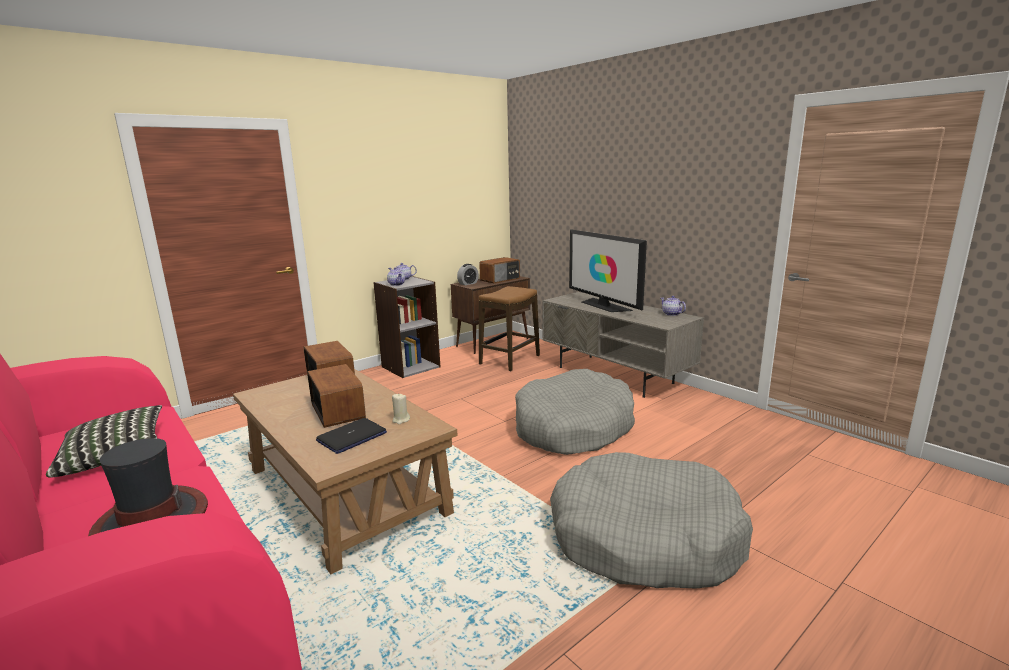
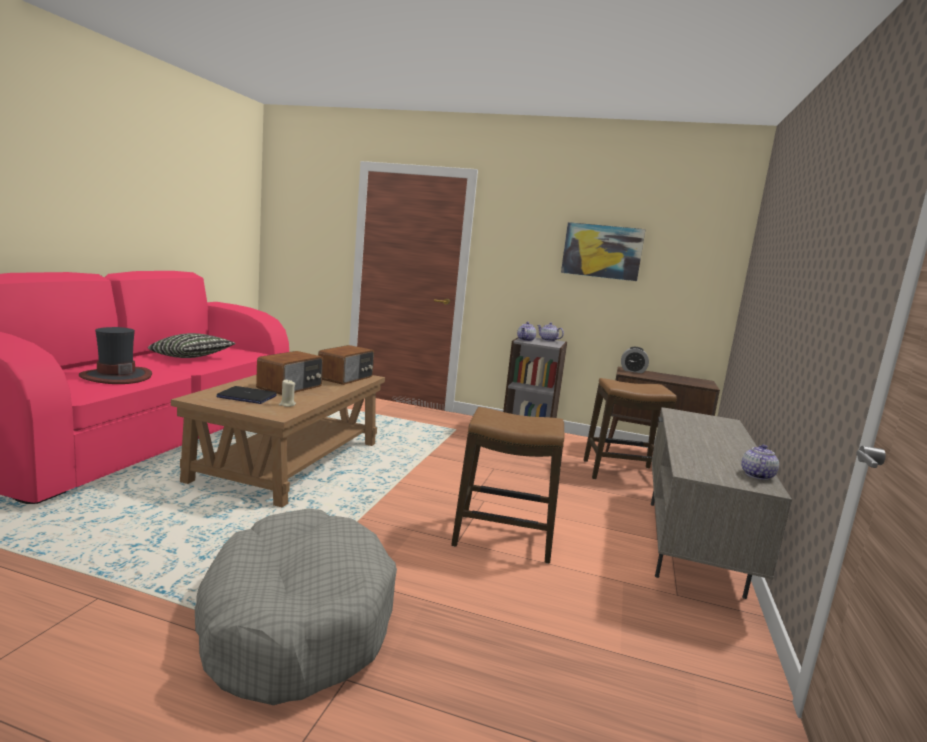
camera: 55 degrees right, 5 degrees down
(419, 190) = (602, 251): none -> picture
(500, 279) = (679, 380): radio -> none
(573, 427) = (503, 538): grey dog bed -> stool
(604, 305) = (705, 435): television -> none

